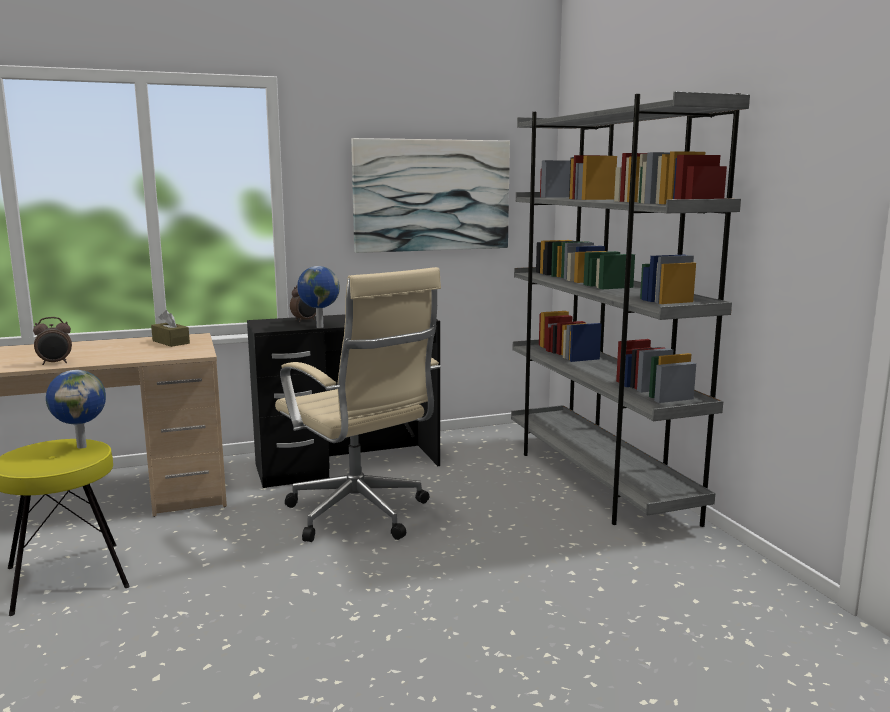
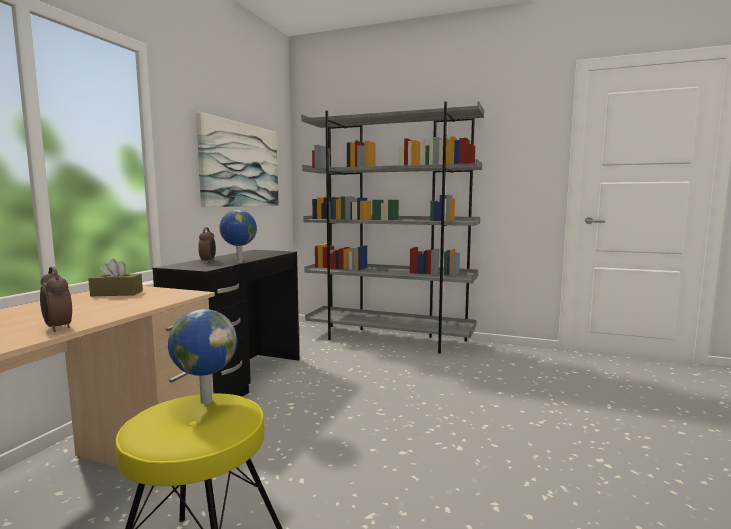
camera: 50 degrees left, 5 degrees down
(55, 363) = (57, 328): alarm clock -> alarm clock turned 120 degrees clockwise
(361, 516) = (325, 401): beige office chair -> none

